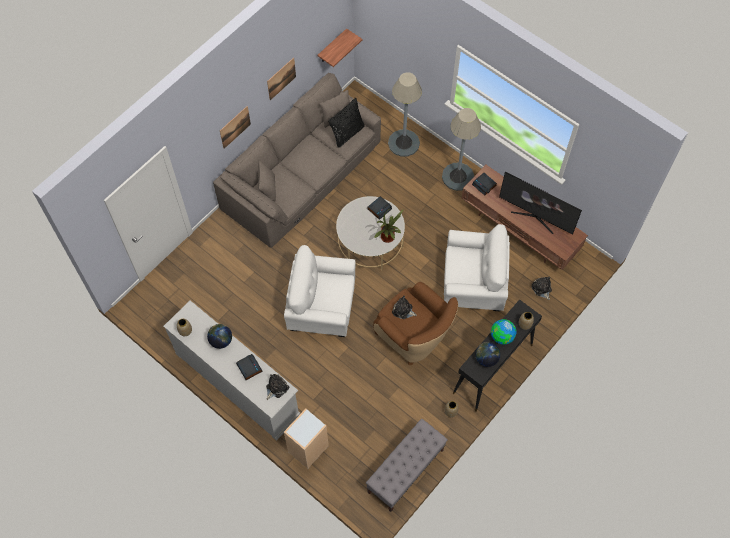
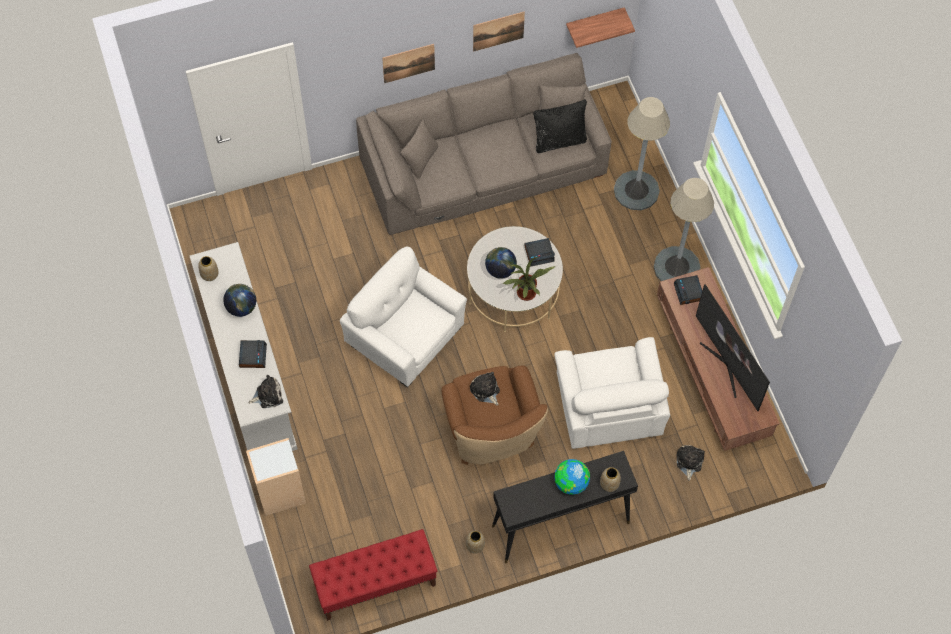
camera: 30 degrees right, 0 degrees up
(405, 471) = (375, 584): grey bench -> red bench
(473, 282) = (608, 407): white armchair -> white armchair turned 45 degrees clockwise
(486, 359) = (533, 498): globe -> globe (500, 270)

